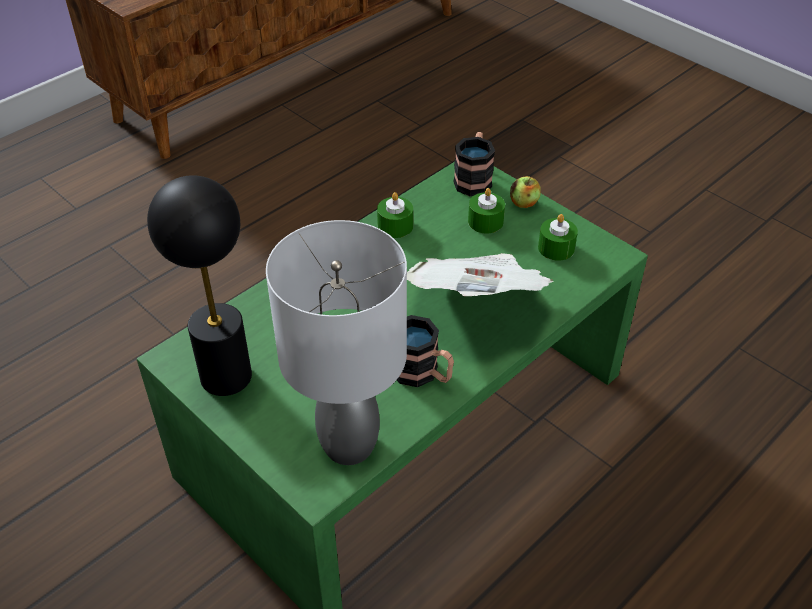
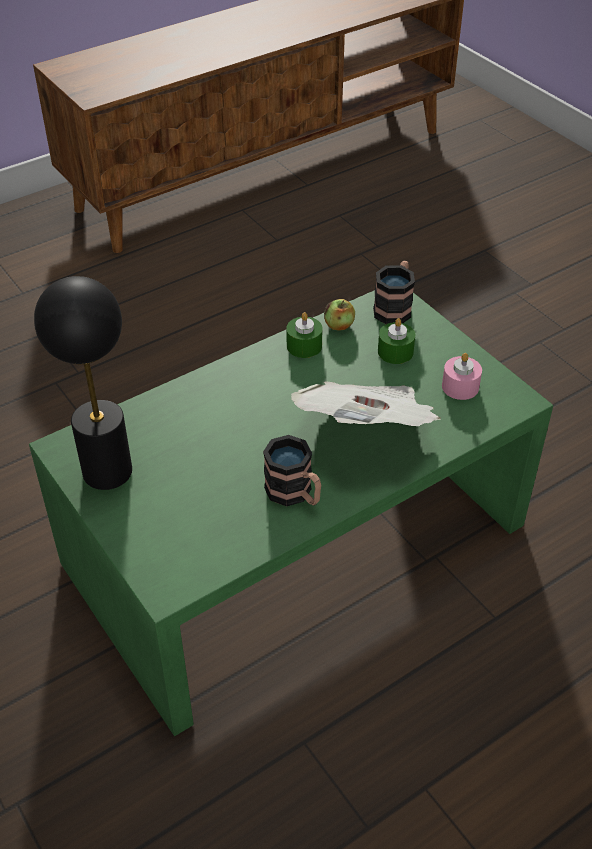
camera: 10 degrees right, 0 degrees up
(347, 446) = (206, 553): grey table lamp -> none
(524, 203) = (439, 338): apple -> apple (339, 326)
(556, 248) = (460, 386): green candle -> pink candle

